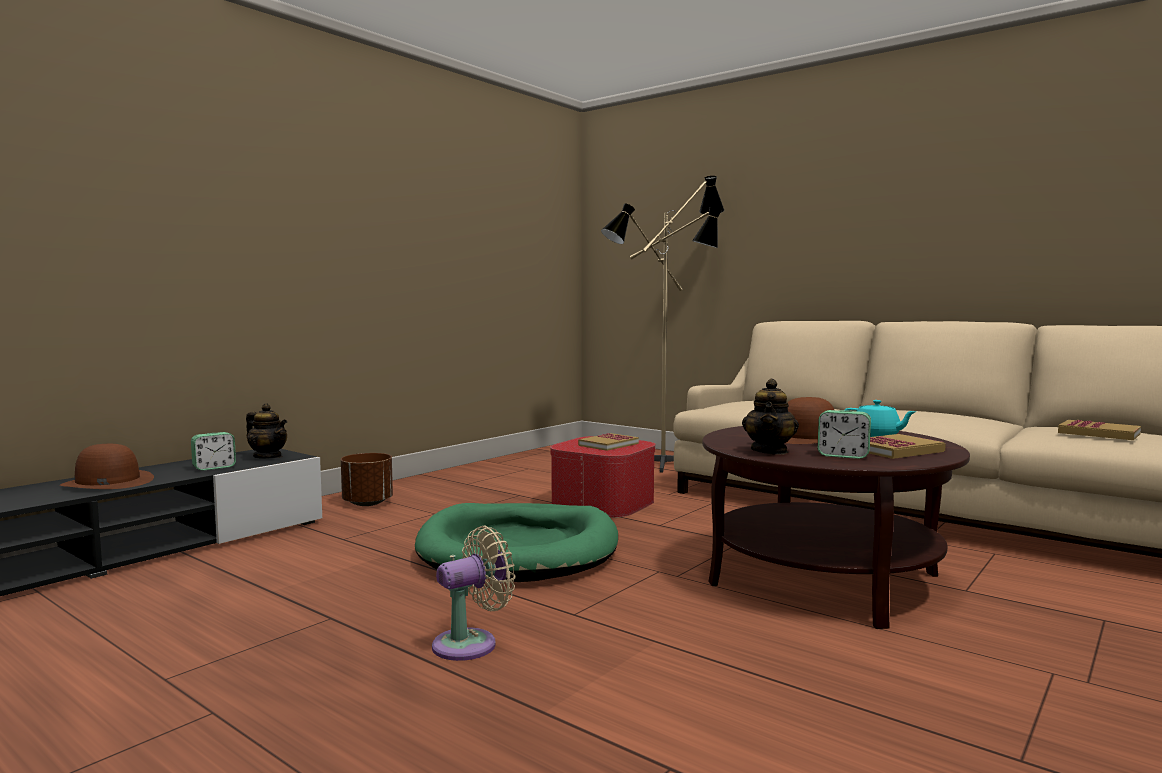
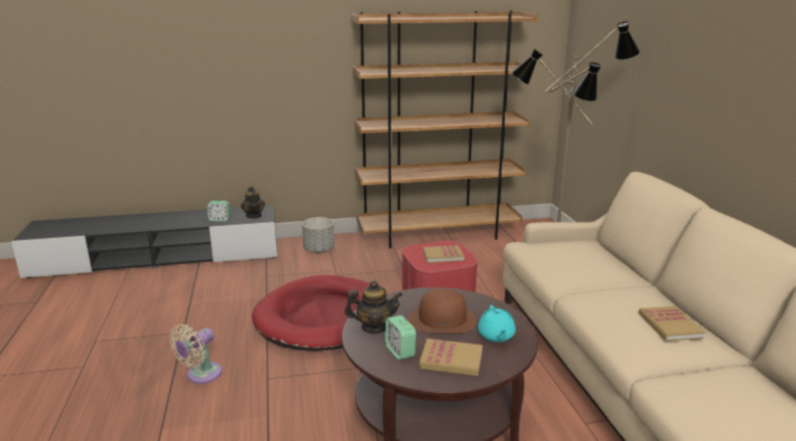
camera: 40 degrees right, 15 degrees up
(107, 482) = (167, 220): brown hat -> none
(367, 503) = (318, 250): brown planter -> grey planter
(471, 643) = (201, 375): beige fan -> beige fan turned 120 degrees clockwise
(496, 466) = (438, 235): none -> brown bookcase
(519, 549) = (324, 318): green dog bed -> red dog bed
(770, 451) = (374, 327): teapot -> teapot turned 150 degrees counterclockwise
(1098, 433) = (729, 408): book -> book (669, 325)

